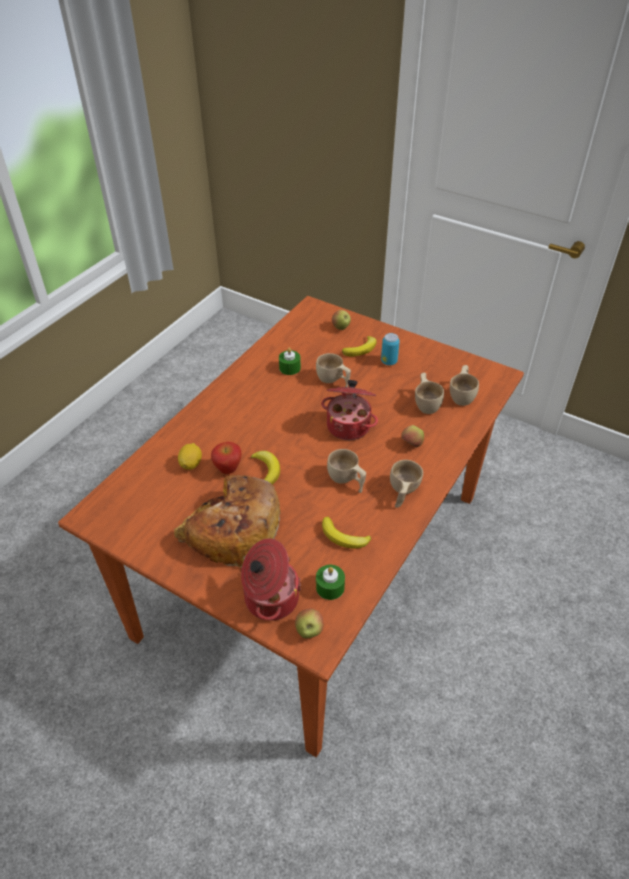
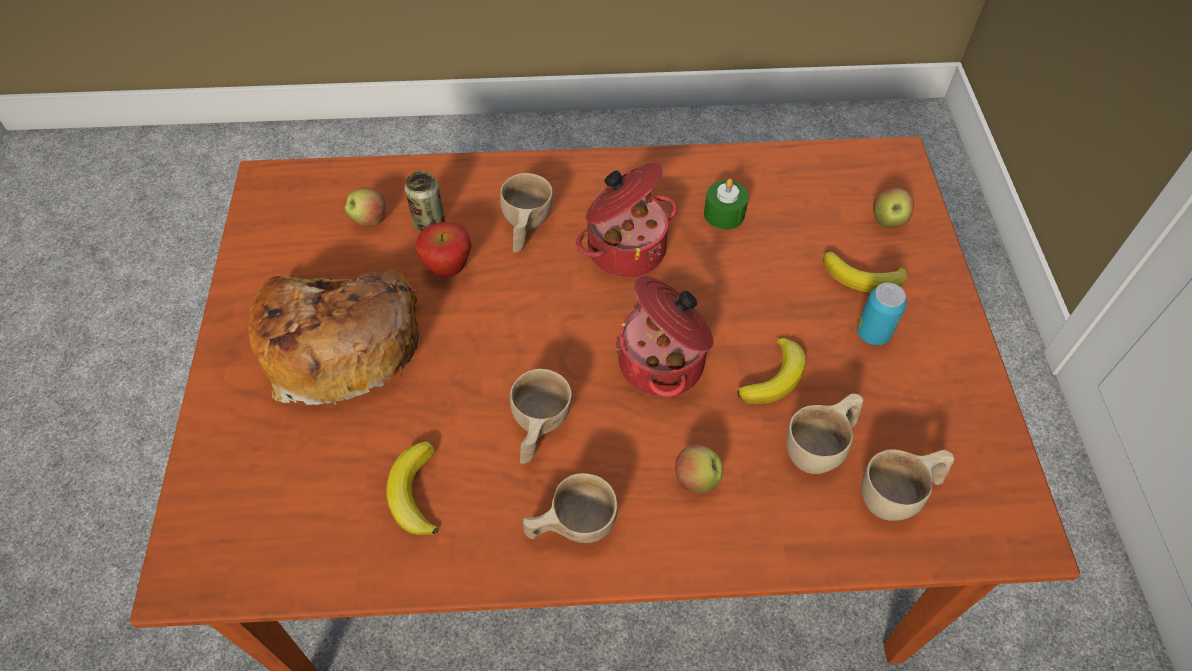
camera: 55 degrees right, 10 degrees up
(191, 464) = (429, 223): lemon -> can
(267, 470) = (483, 314): banana -> banana (775, 377)
(270, 598) = (238, 462): cooking pot -> cooking pot (625, 248)
(309, 631) = (204, 549): apple -> apple (369, 220)
(330, 587) = (302, 530): green candle -> none
(333, 381) = (748, 284): beige cup -> beige cup (525, 228)

